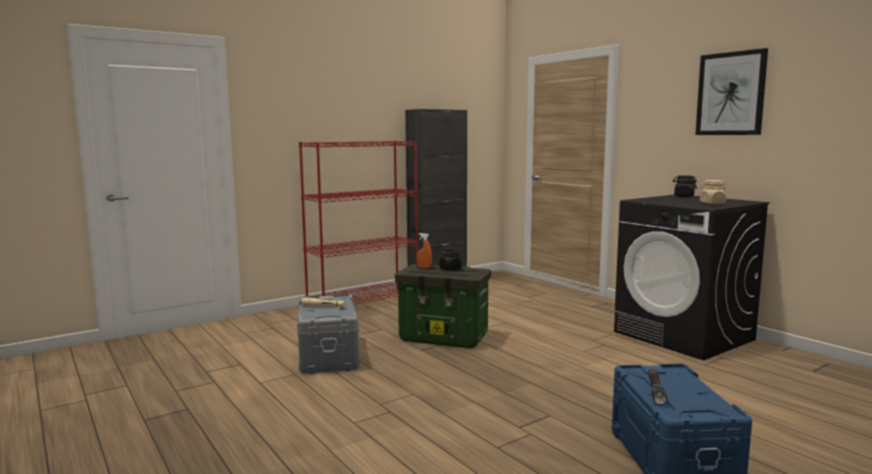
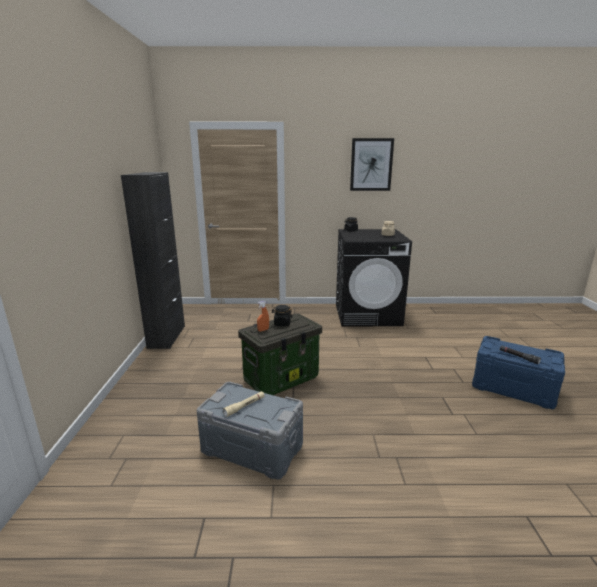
camera: 55 degrees left, 10 degrees up
(363, 302) = (145, 380): red bookcase -> none

